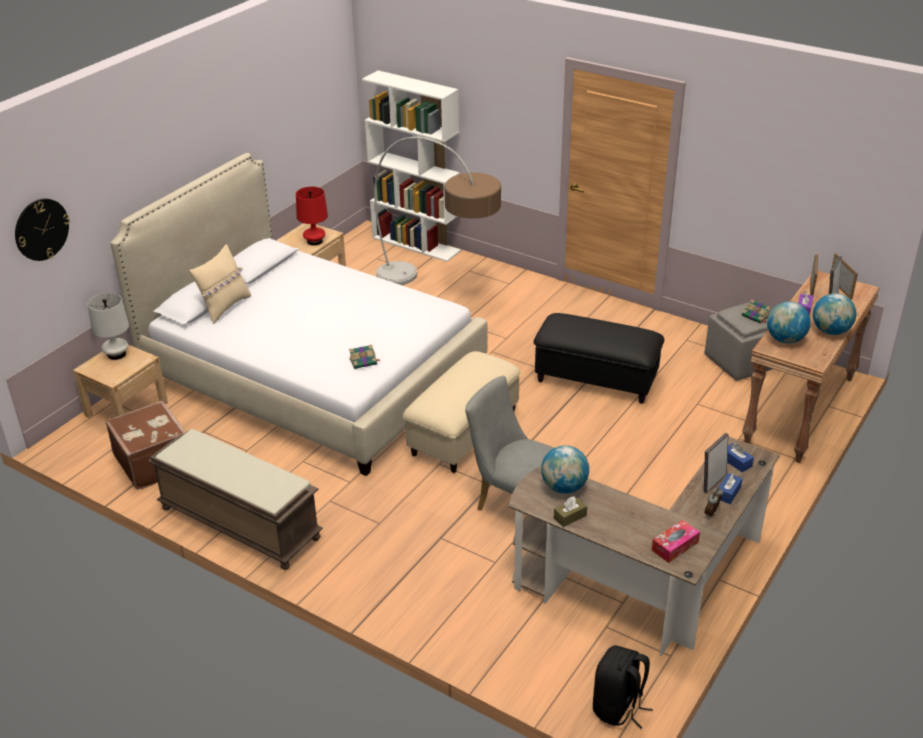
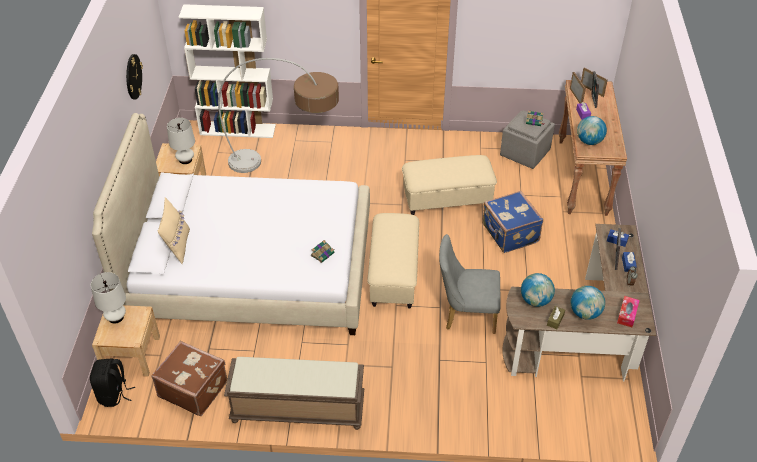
camera: 30 degrees left, 10 degrees up
(41, 229) = (56, 249): wall clock -> wall clock (133, 76)
(314, 241) = (185, 160): red table lamp -> white table lamp
(595, 380) = (446, 200): black ottoman -> beige ottoman
(618, 708) = (625, 426): black backpack -> black backpack (114, 394)
(645, 439) = (509, 234): none -> blue suitcase
(830, 331) = (609, 125): globe -> globe (585, 313)

